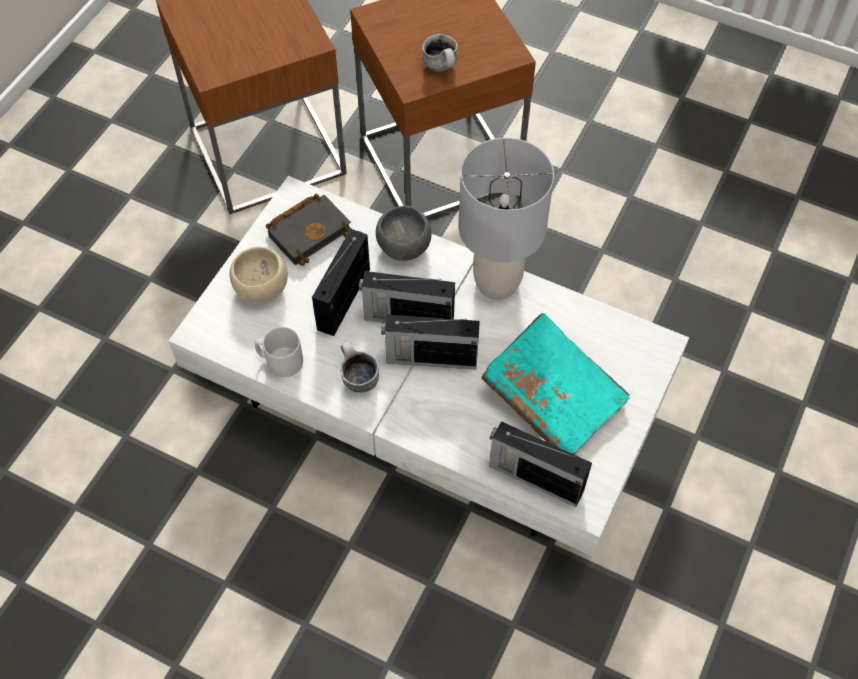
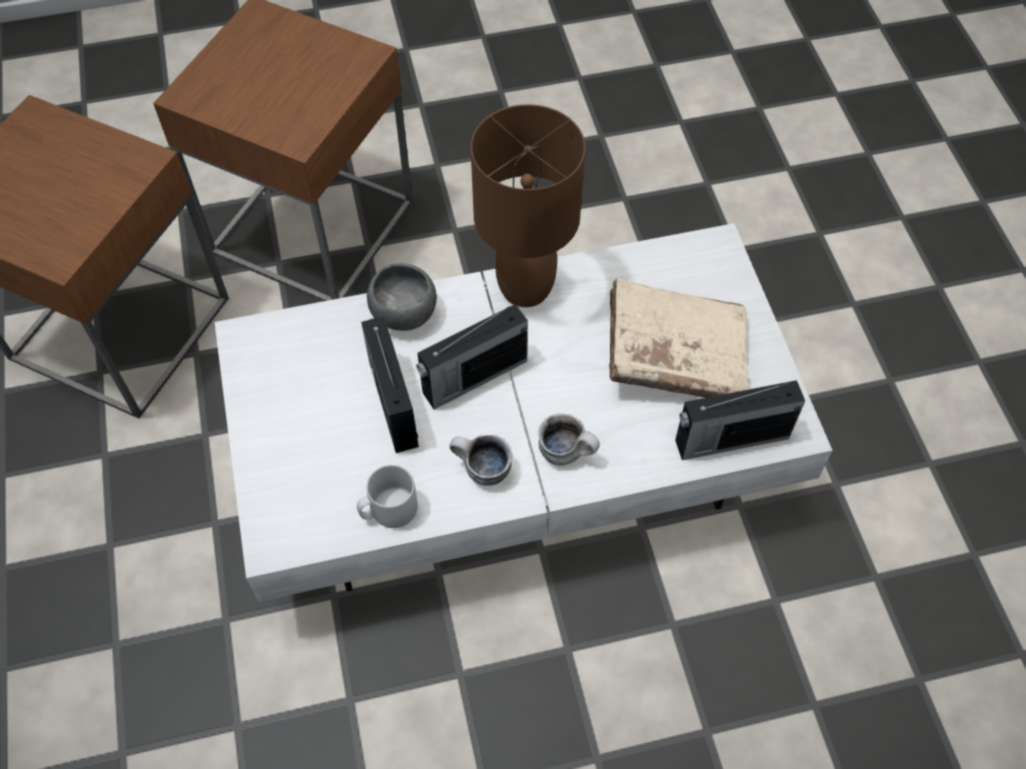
camera: 40 degrees left, 0 degrees up
(260, 287) = (294, 453): beige bowl -> none
(310, 230) = (292, 361): black book -> none
(430, 357) = (531, 400): radio -> none
(443, 68) = (310, 105): mug -> mug (568, 451)
(496, 283) = (525, 289): grey table lamp -> brown table lamp
(553, 397) = (674, 356): turquoise book -> beige book

